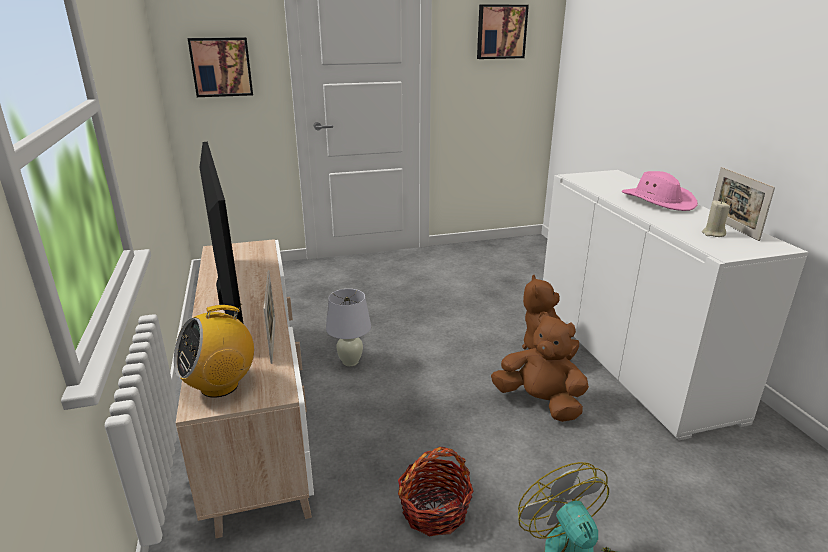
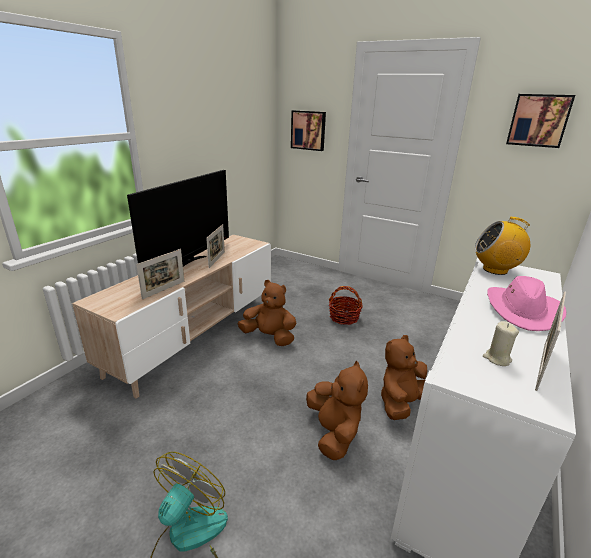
camera: 45 degrees right, 0 degrees up
(220, 386) = (110, 297): radio -> radio (495, 270)
(256, 281) = (217, 260): none -> picture frame
(350, 362) = (269, 337): white table lamp -> brown plush toy
(434, 510) = (179, 441): basket -> basket (344, 317)

